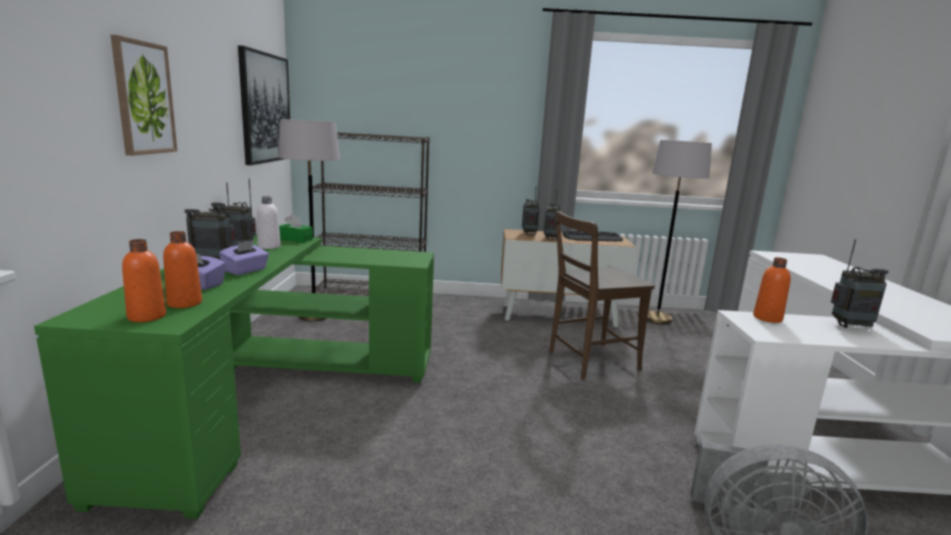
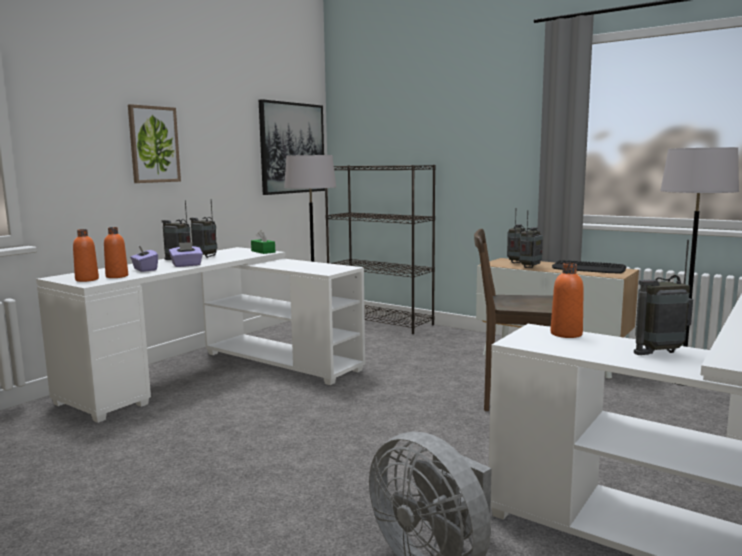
camera: 35 degrees right, 5 degrees down
(269, 246) = (234, 254): white bottle -> none
(274, 396) = (217, 373): green desk -> white desk
(850, 327) = (658, 352): radio -> radio turned 135 degrees clockwise

